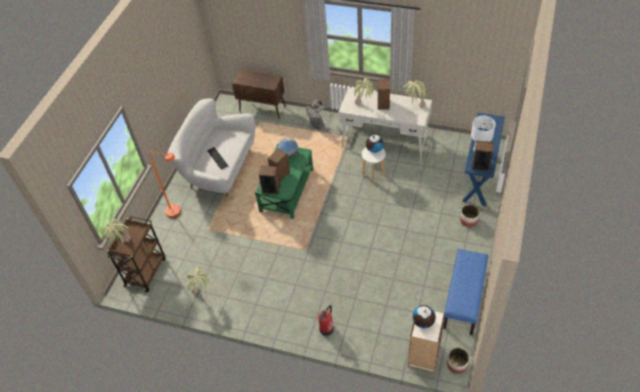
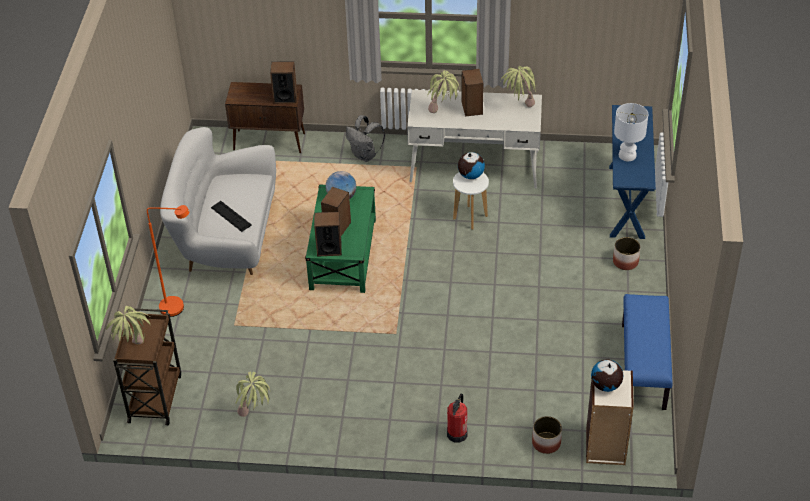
camera: 15 degrees left, 5 degrees down
(457, 365) = (654, 450): planter -> planter (546, 443)
(480, 165) = (634, 176): speaker -> speaker (285, 97)

